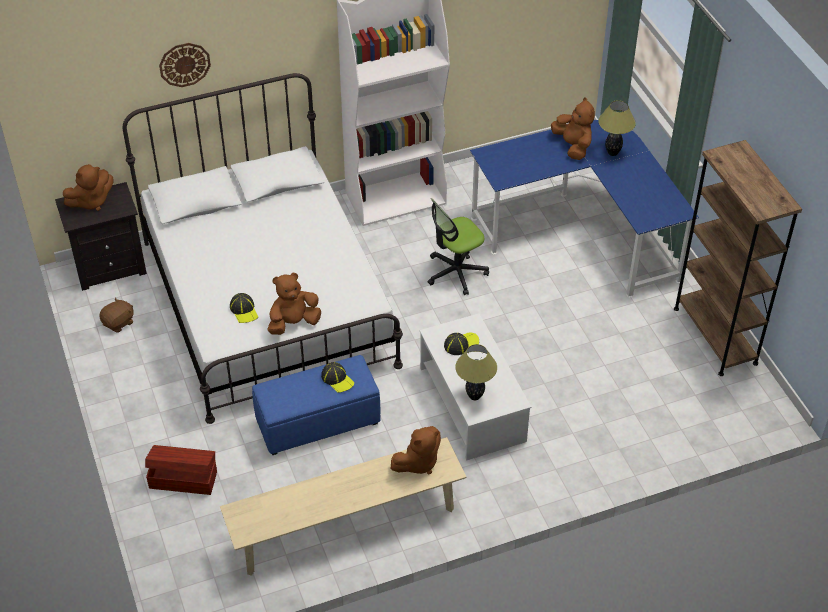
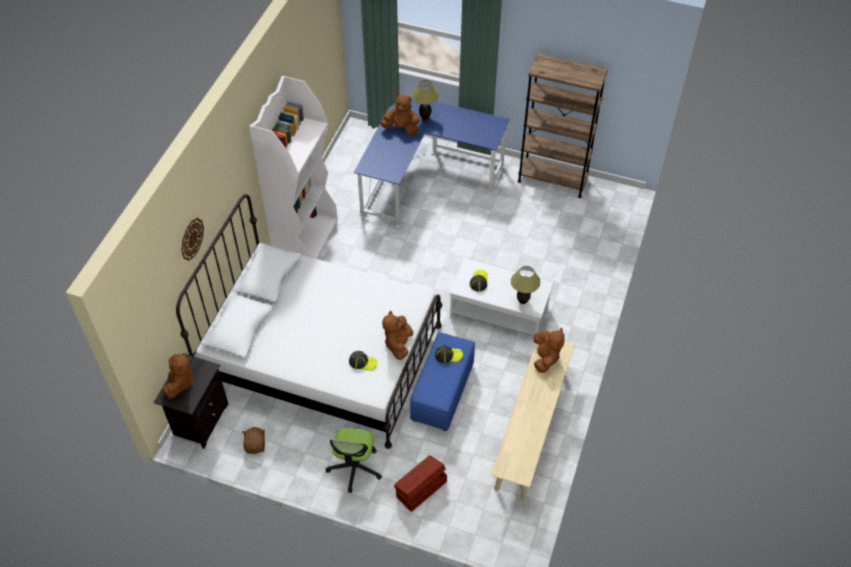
camera: 50 degrees left, 5 degrees up
(456, 272) = (395, 252): office chair -> office chair (355, 468)

